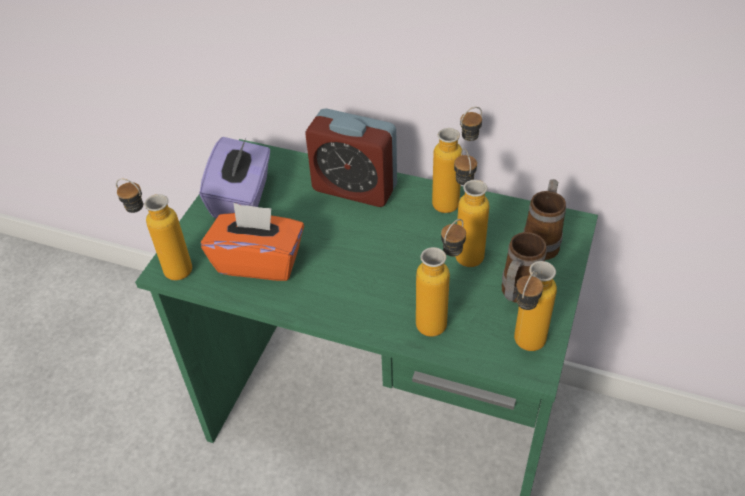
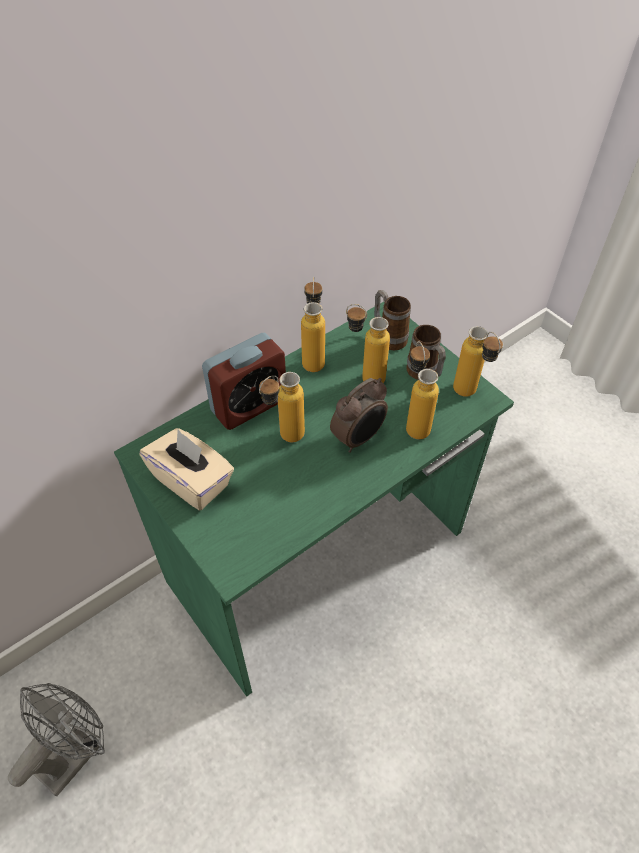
camera: 60 degrees left, 5 degrees up
(100, 350) = (75, 751): none -> grey fan
(167, 268) = (230, 570): bottle -> bottle (284, 439)
(242, 198) = (192, 481): purple tissue box -> beige tissue box
(259, 261) = (276, 501): orange tissue box -> none
(380, 283) = (359, 438): none -> alarm clock

